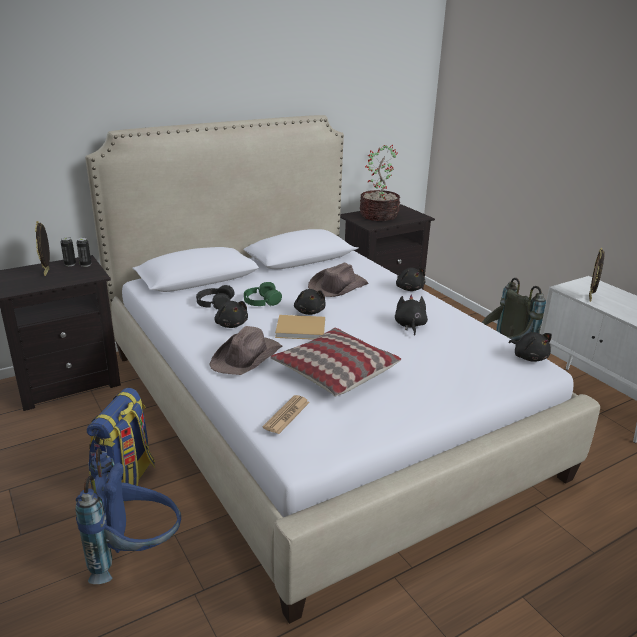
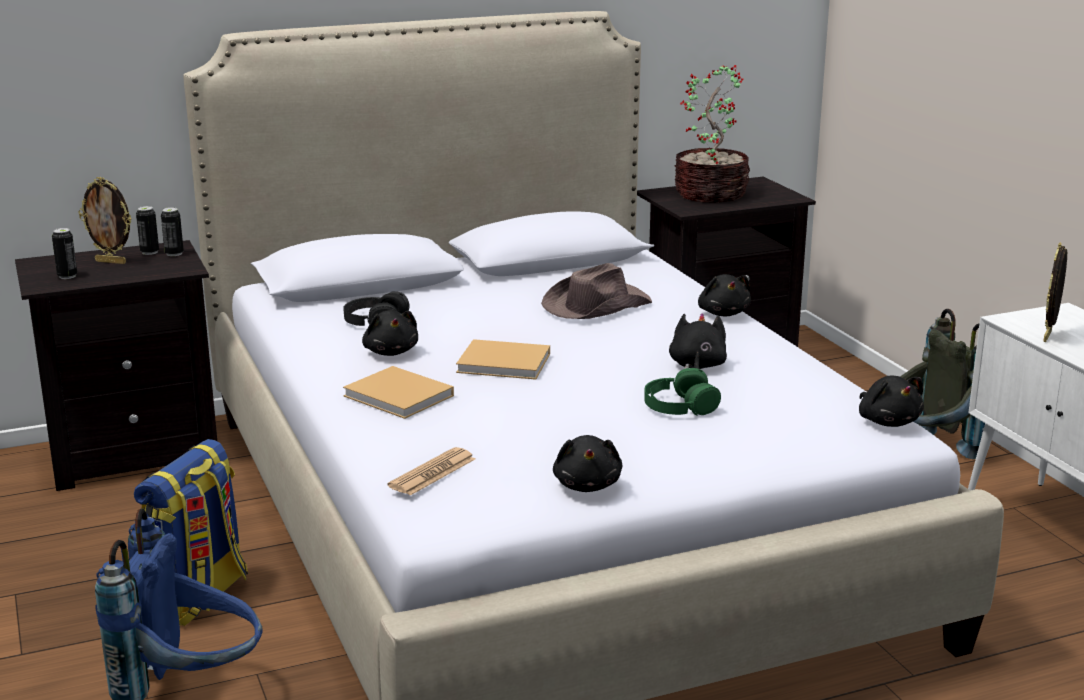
camera: 10 degrees right, 5 degrees down
(21, 284) = (67, 276): none -> can
(47, 272) = (111, 262): picture frame -> picture frame turned 75 degrees counterclockwise
(247, 357) = (401, 397): brown hat -> beige book
(261, 301) = (454, 321): green headphones -> green headphones (679, 405)
(309, 311) = (530, 339): black plush toy -> black plush toy (587, 485)
(334, 372) = (535, 423): pillow -> none

